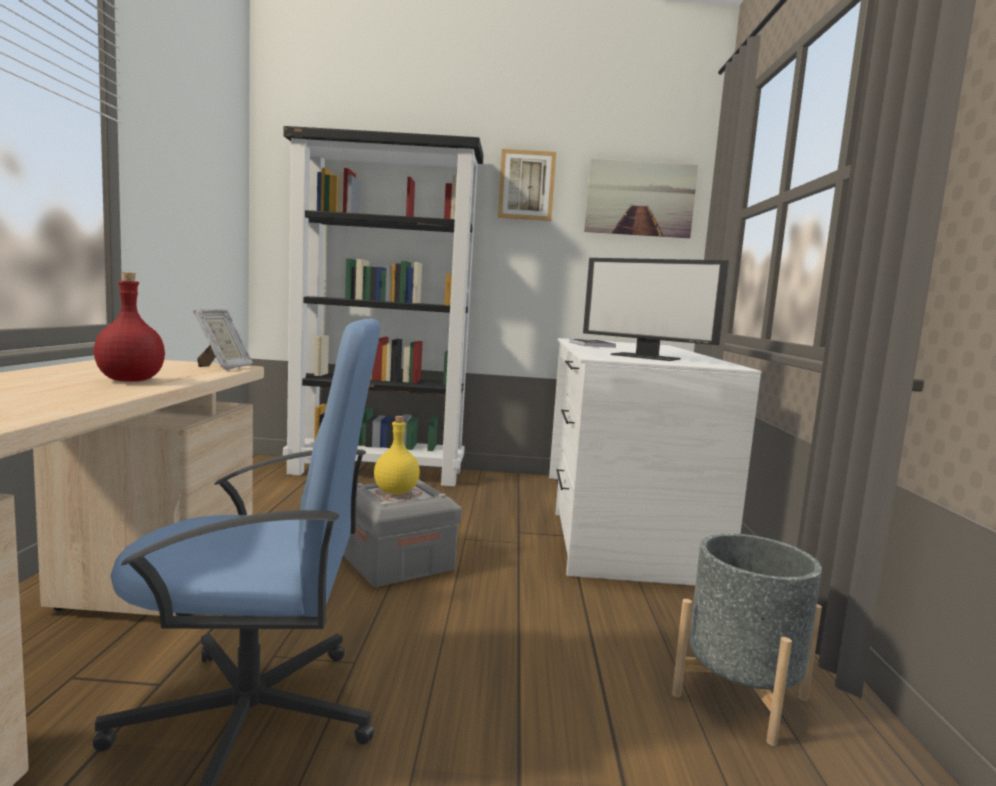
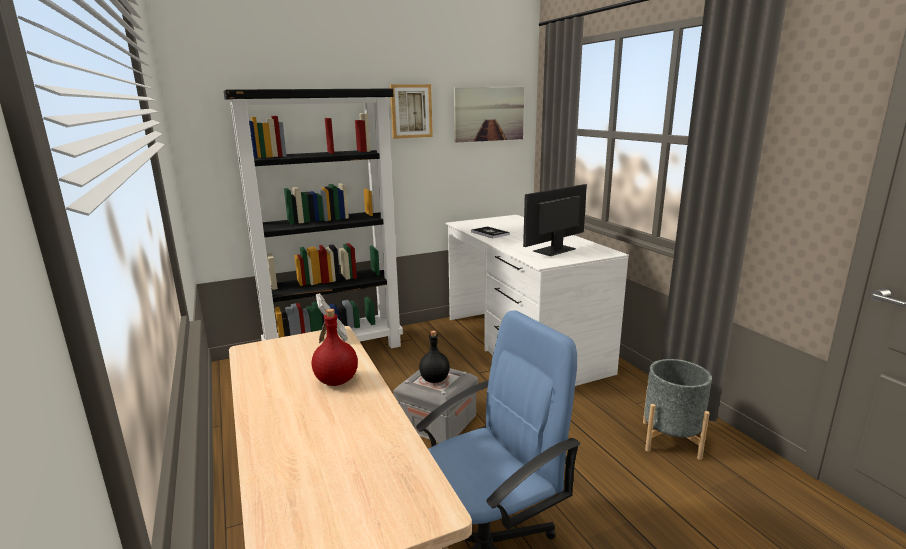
camera: 25 degrees left, 10 degrees up
(396, 492) = (435, 379): yellow bottle -> black bottle
(646, 357) = (554, 250): monitor -> monitor turned 135 degrees clockwise

